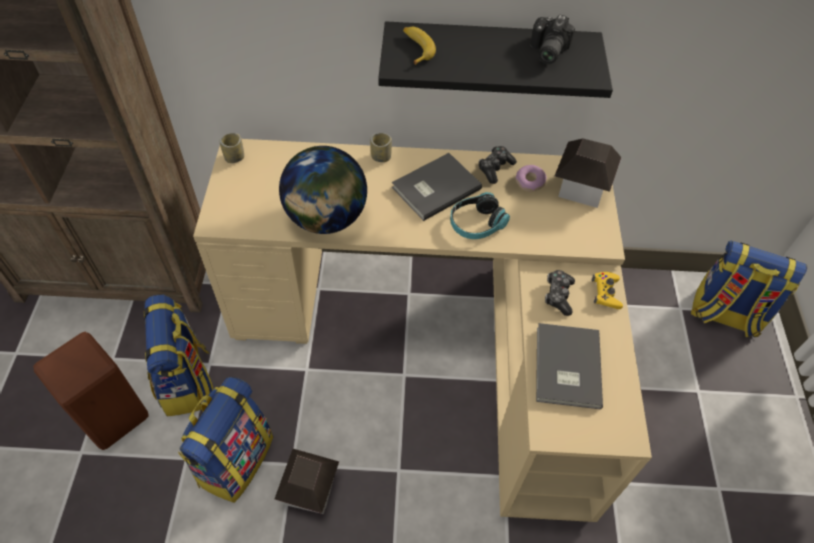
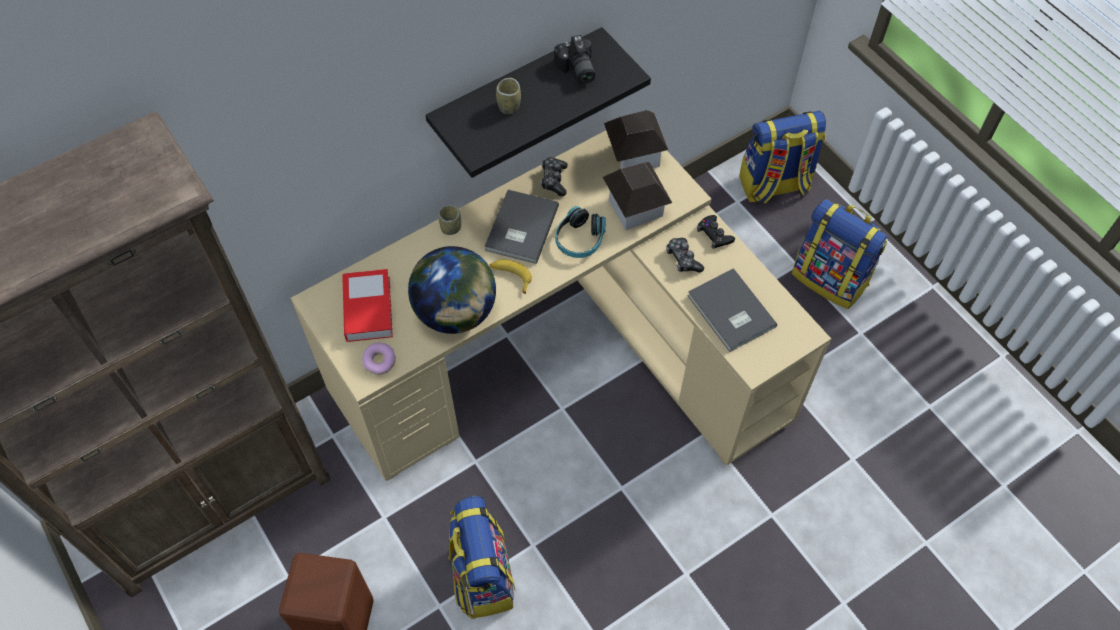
camera: 35 degrees left, 5 degrees up
(187, 381) = (378, 546): backpack -> backpack (830, 278)
(234, 157) = (322, 309): cup -> cup (509, 106)
(266, 177) = (368, 309): none -> book
(309, 490) = (564, 554): toy house -> toy house (635, 208)
(416, 49) = (475, 127): banana -> banana (510, 276)
(529, 182) = (591, 175): donut -> donut (379, 361)
(606, 293) = (714, 234): yellow game controller -> black game controller

